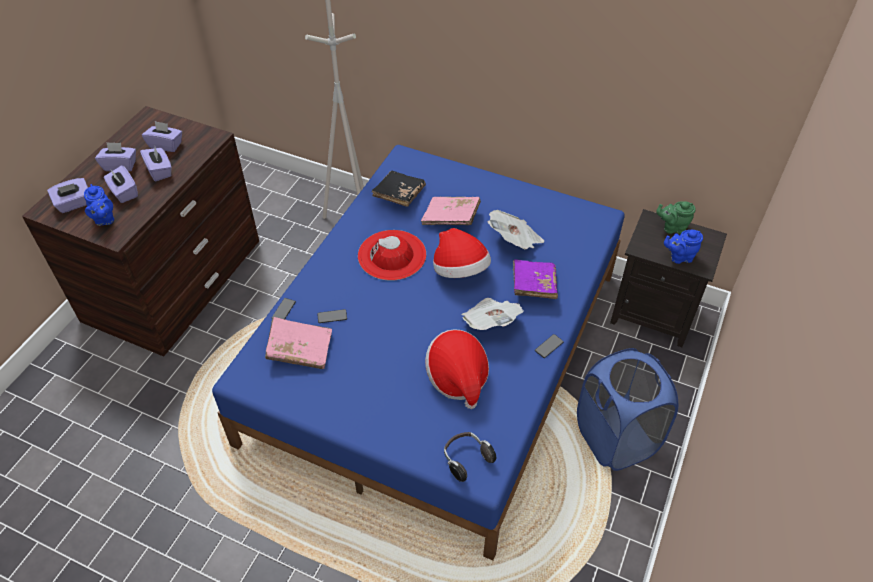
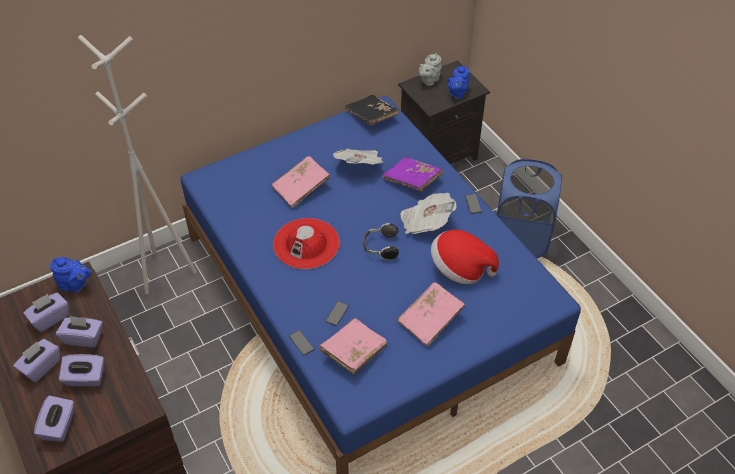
camera: 55 degrees left, 0 degrees up
(104, 219) = (108, 408): blue teapot -> blue teapot (75, 285)
(377, 386) = (430, 319): none -> pink book
(399, 195) = (244, 205): black book -> black book (371, 116)
(460, 271) = (360, 212): hat -> none
(466, 459) = (533, 301): headphones -> headphones (380, 247)
(672, 227) = (429, 80): green teapot -> grey teapot

